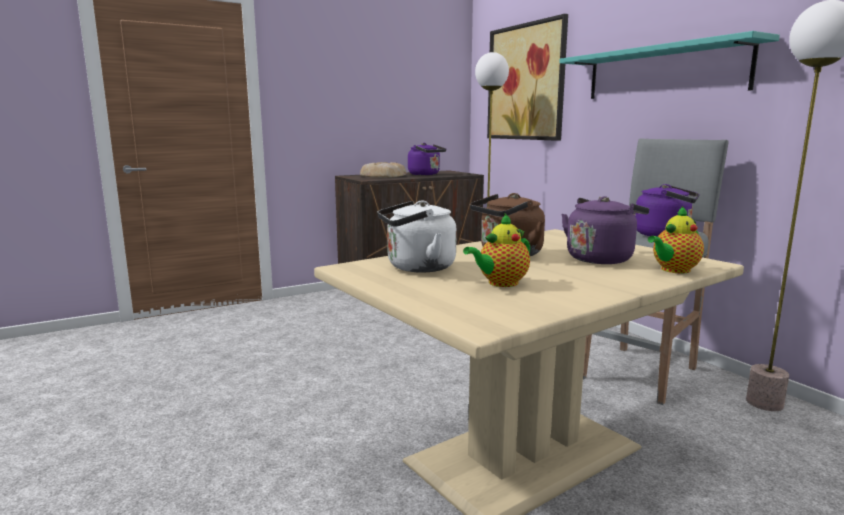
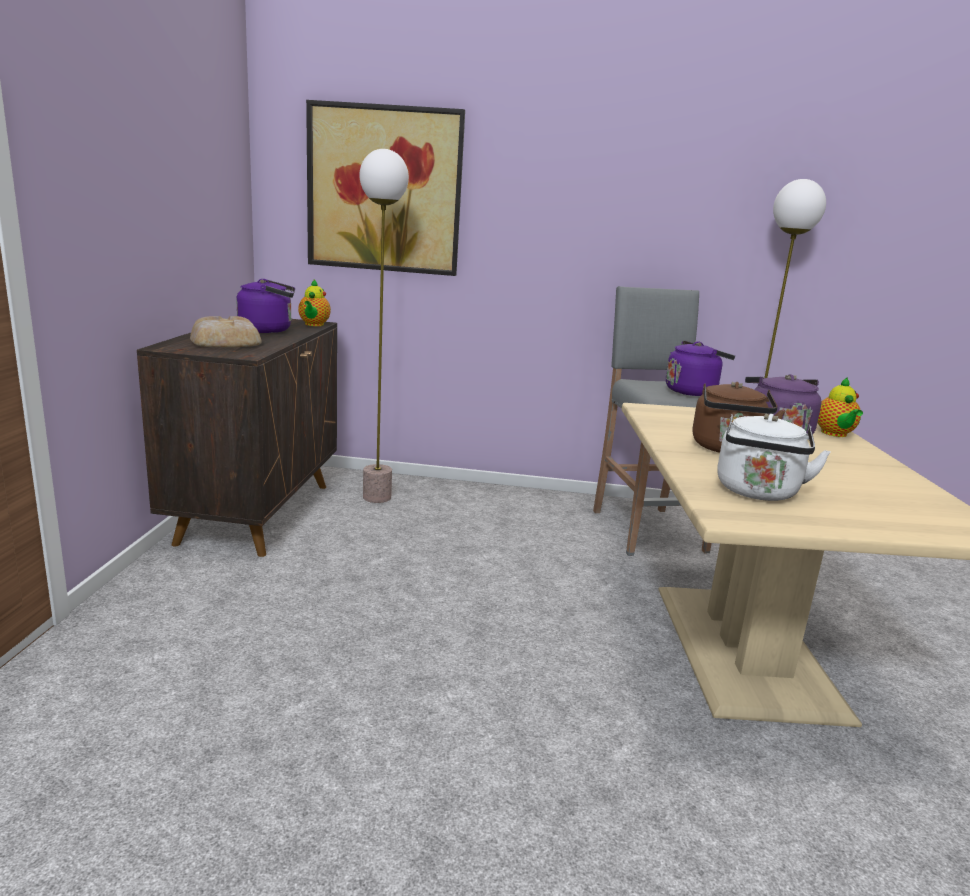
camera: 55 degrees left, 5 degrees up
(500, 283) = (847, 487): teapot -> teapot (314, 325)
(663, 72) = (608, 209): turquoise shelf -> none

